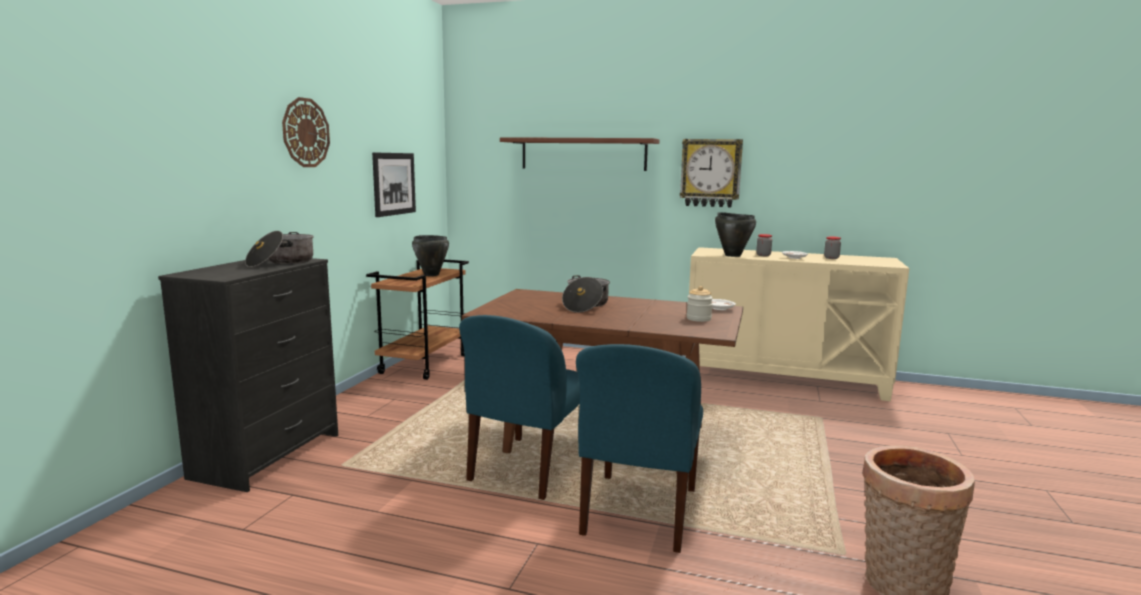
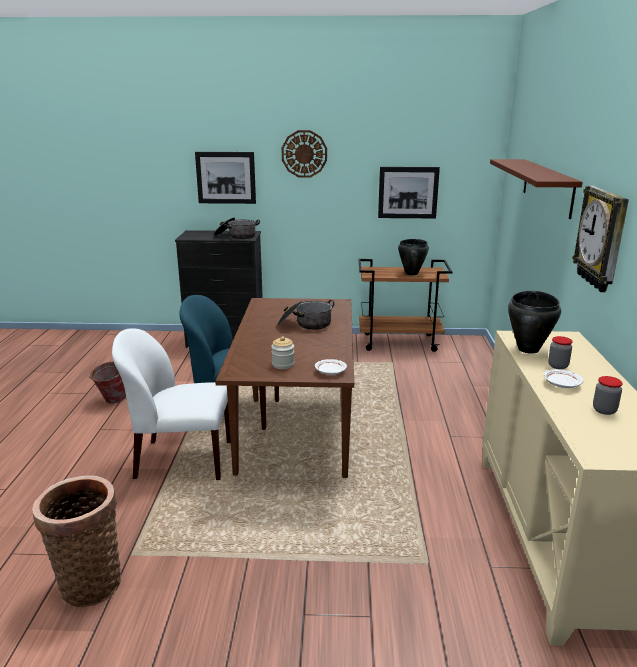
camera: 75 degrees right, 10 degrees up
(213, 169) = (226, 177): none -> picture
(401, 577) = (111, 400): none -> bucket
(639, 513) = (182, 459): blue chair -> white chair

